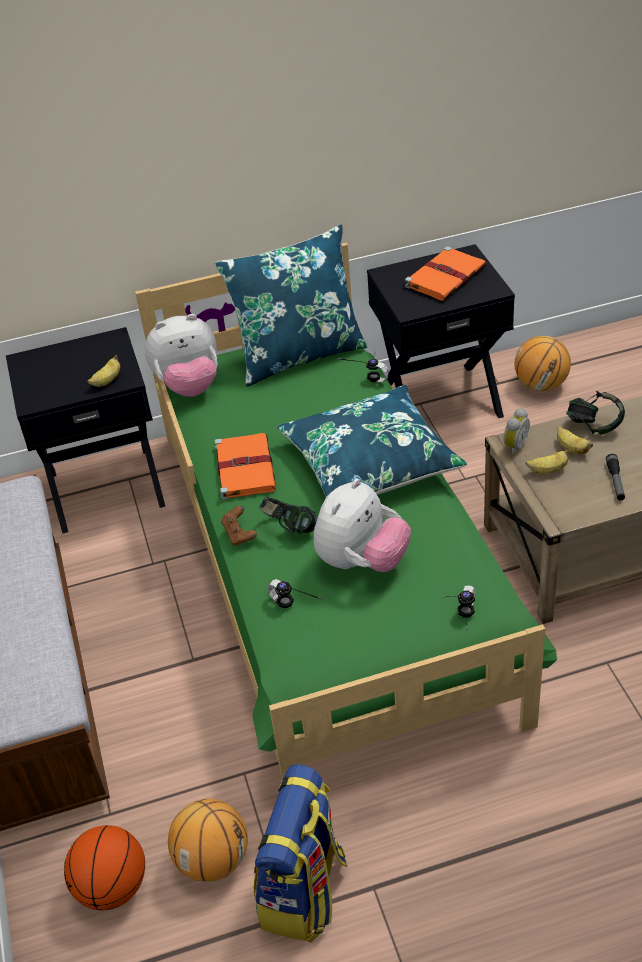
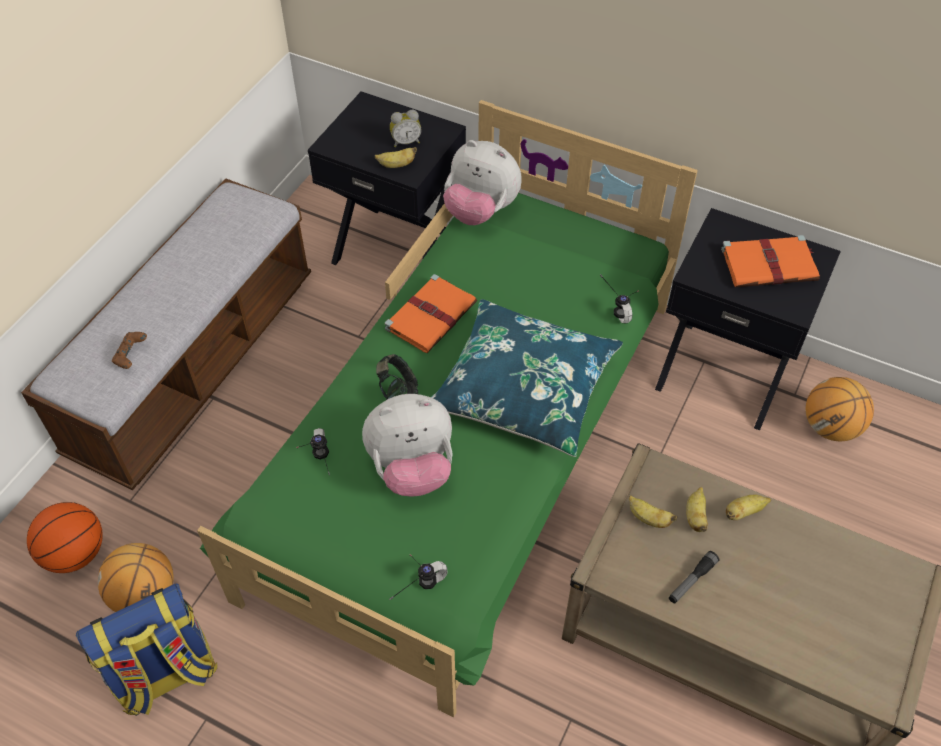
camera: 40 degrees right, 10 degrees up
(239, 534) = (361, 369): brown game controller -> brown game controller (131, 356)
(299, 355) = (591, 246): blue pillow -> none
(514, 446) = (650, 471): alarm clock -> alarm clock (406, 142)
(594, 426) = (743, 512): headphones -> banana

